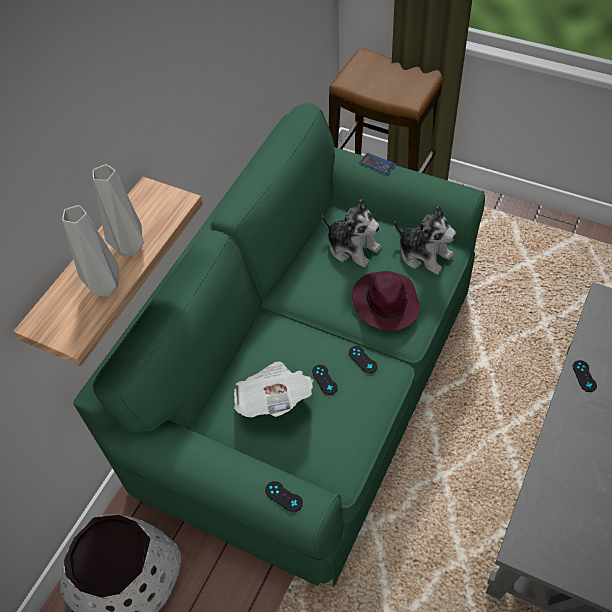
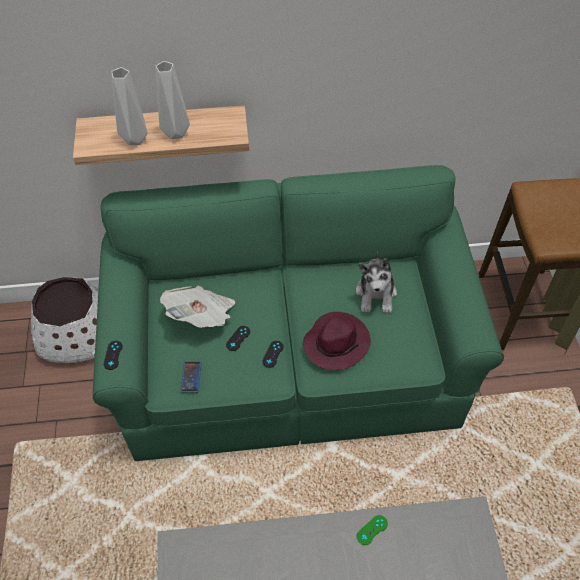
camera: 55 degrees right, 0 degrees up
(377, 164) = (462, 260): phone -> phone (191, 377)
(424, 254) = (408, 347): plush toy -> none
(584, 376) = (372, 530): black game controller -> green game controller

